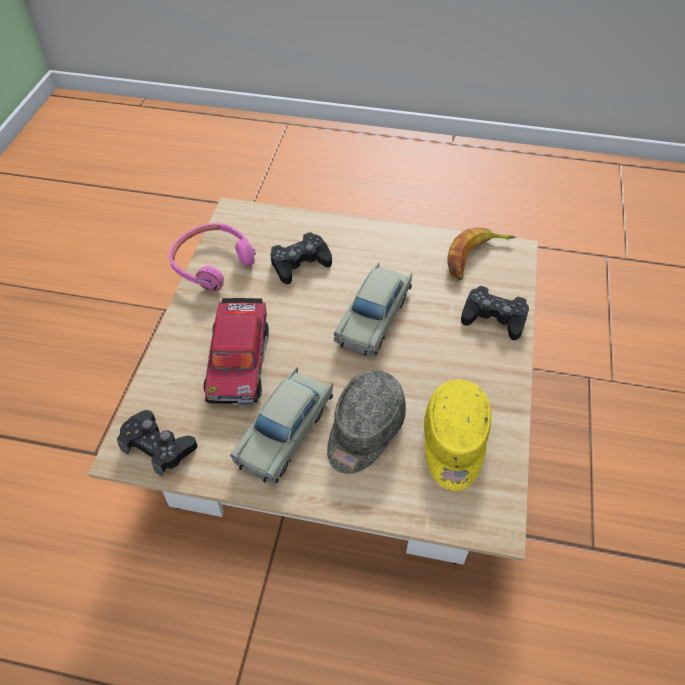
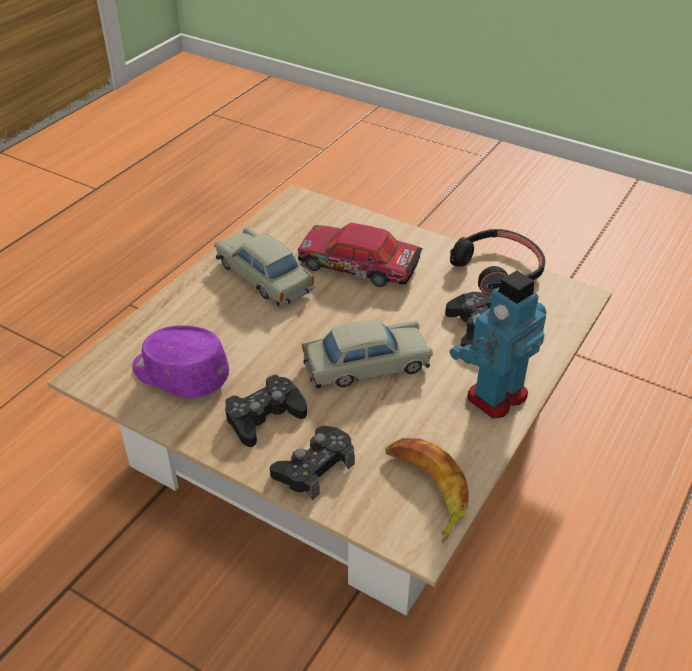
camera: 110 degrees right, 10 degrees down
(158, 446) = (294, 214): black game controller -> black game controller (264, 416)
(213, 263) = (497, 270): pink headphones -> black headphones
(363, 432) = (233, 321): grey cap -> none
(369, 240) = (495, 395): none -> toy robot
(374, 317) = (366, 365): beige toy car -> beige toy car turned 120 degrees clockwise
(454, 444) = (179, 375): yellow cap -> purple cap

